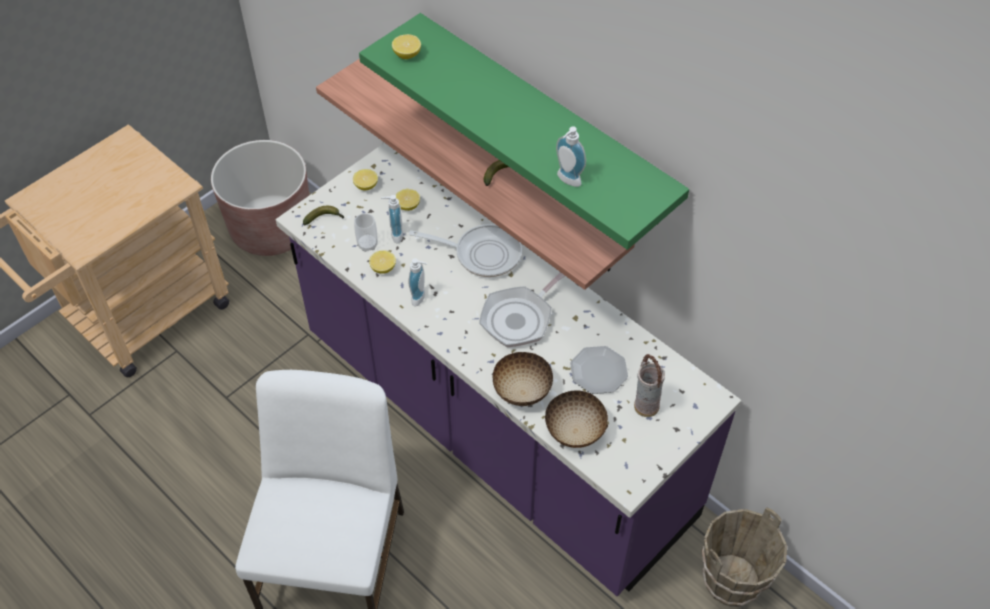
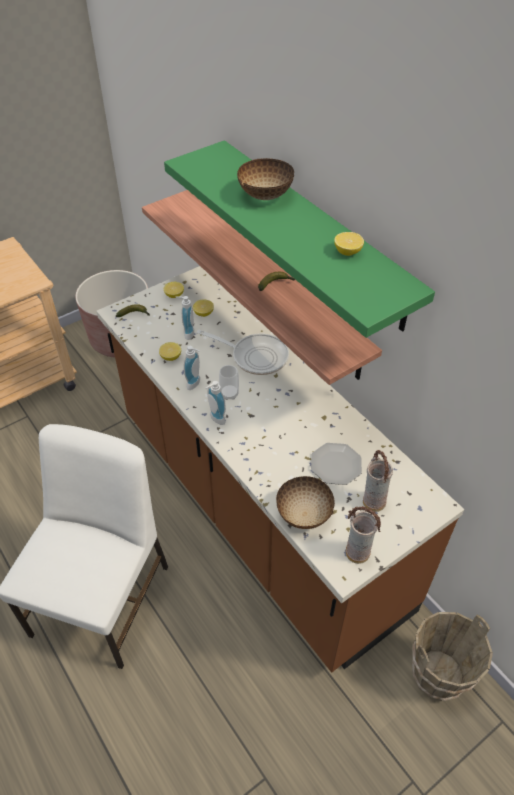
camera: 10 degrees right, 5 degrees down
(367, 244) = (163, 338): cup -> cup (229, 394)
(407, 54) = (203, 166): lemon -> lemon (347, 252)
(495, 427) = (256, 510): purple counter -> brown counter
(520, 317) = (276, 411): frying pan -> none
(522, 391) = (264, 472): bowl -> bowl (265, 195)
(567, 181) = (319, 272): soap dispenser -> soap dispenser (215, 419)
(638, 465) = (357, 554): none -> vase

